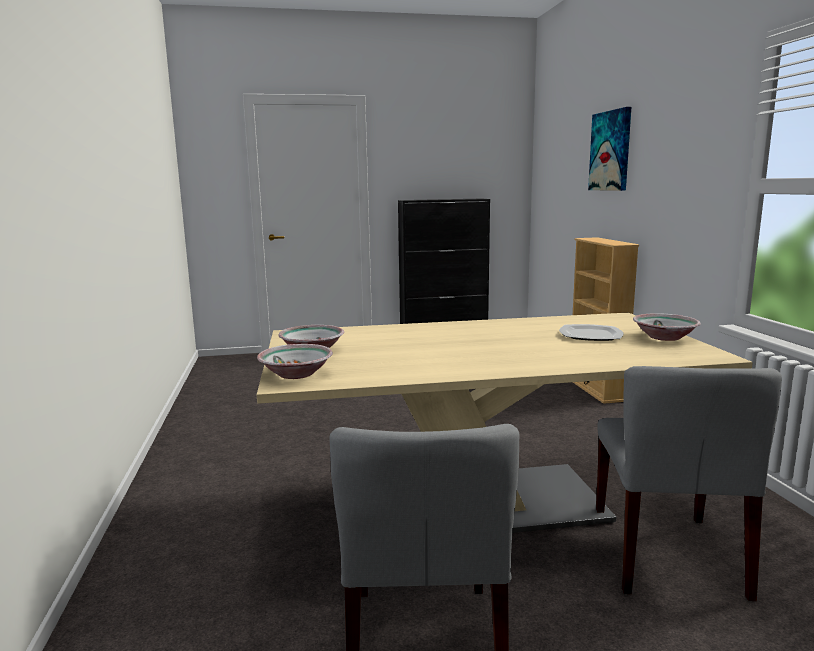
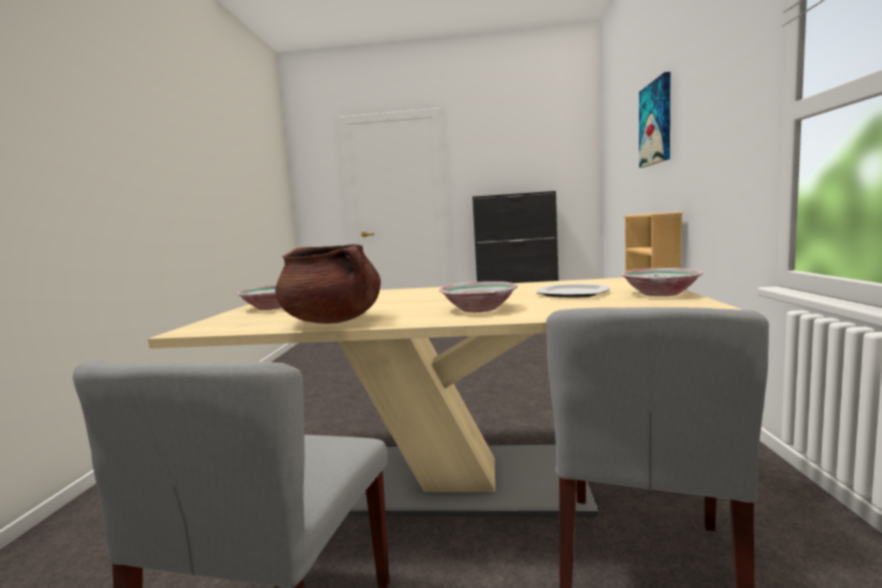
camera: 15 degrees right, 5 degrees down
(297, 374) = (218, 324): bowl -> bowl (479, 309)
(418, 370) = (333, 321): none -> brown cooking pot

